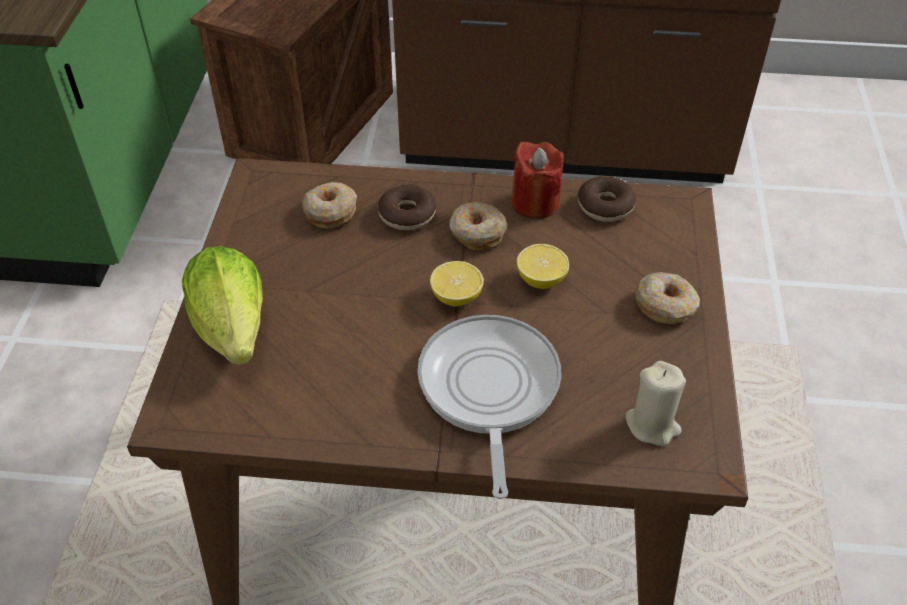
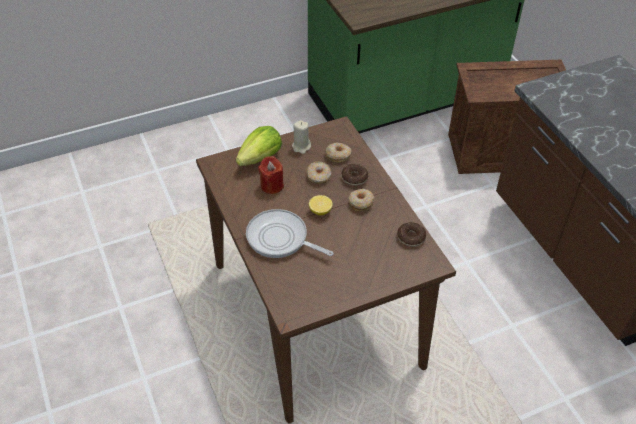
camera: 60 degrees right, 0 degrees up
(488, 390) = (280, 239): frying pan -> frying pan turned 120 degrees counterclockwise
(535, 203) = (394, 214): red candle -> red candle (271, 185)
(541, 279) = (349, 232): lemon -> none
(652, 425) = (296, 293): beige candle -> beige candle (301, 147)
(665, 305) = (364, 277): donut -> donut (318, 176)

